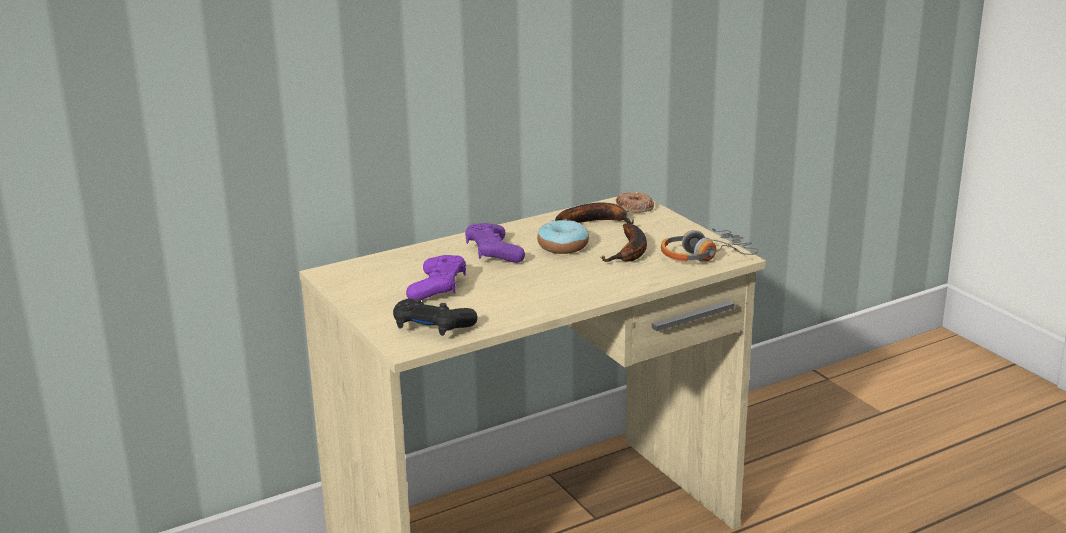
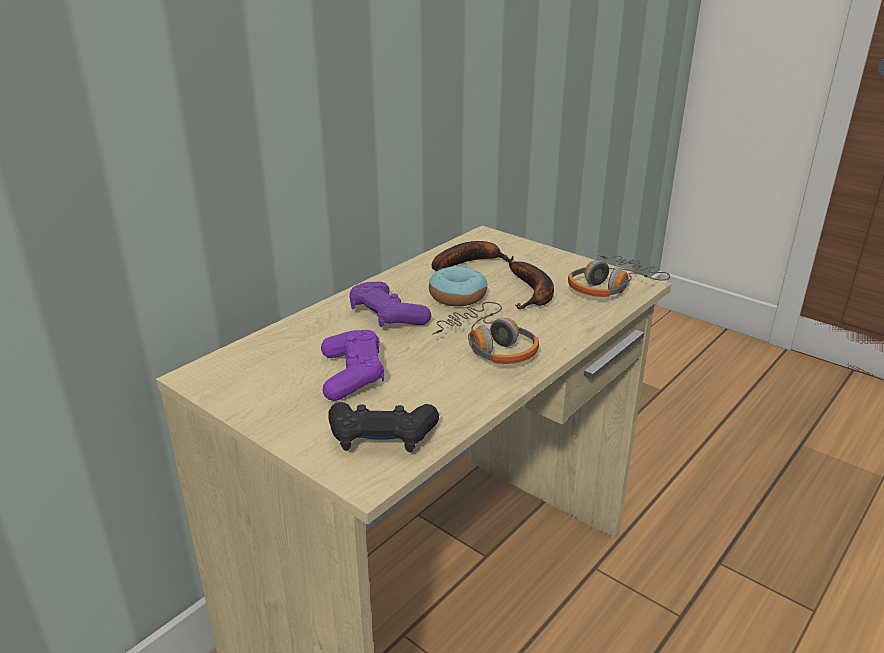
camera: 20 degrees left, 5 degrees up
(559, 284) = (489, 345): none -> headphones
(634, 207) = (494, 242): donut -> none

